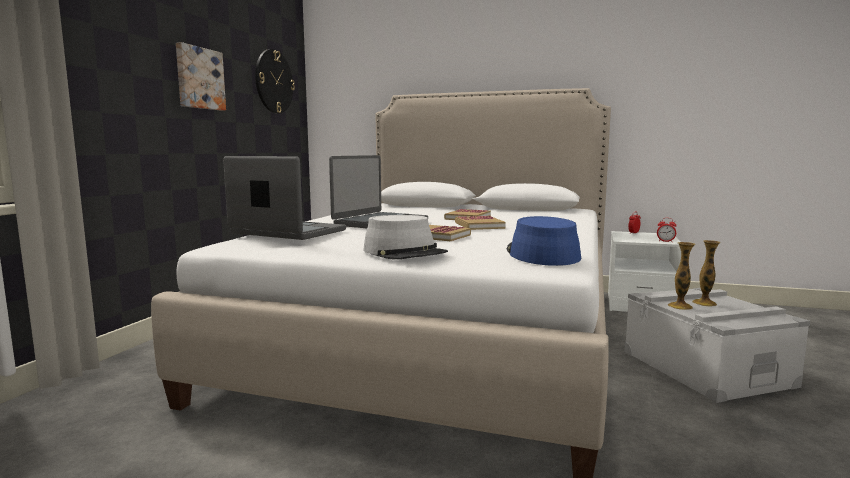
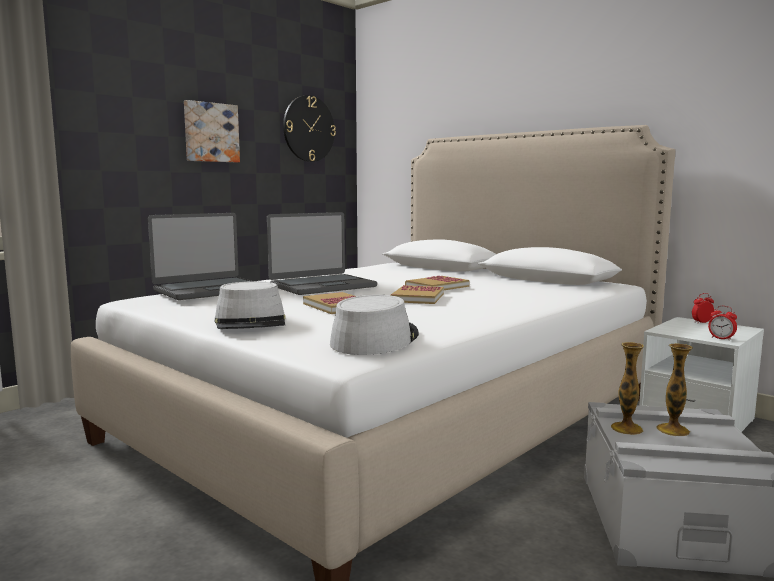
camera: 25 degrees right, 0 degrees up
(287, 232) = (209, 290): laptop -> laptop turned 90 degrees clockwise
(541, 254) = (374, 339): blue hat -> grey hat

